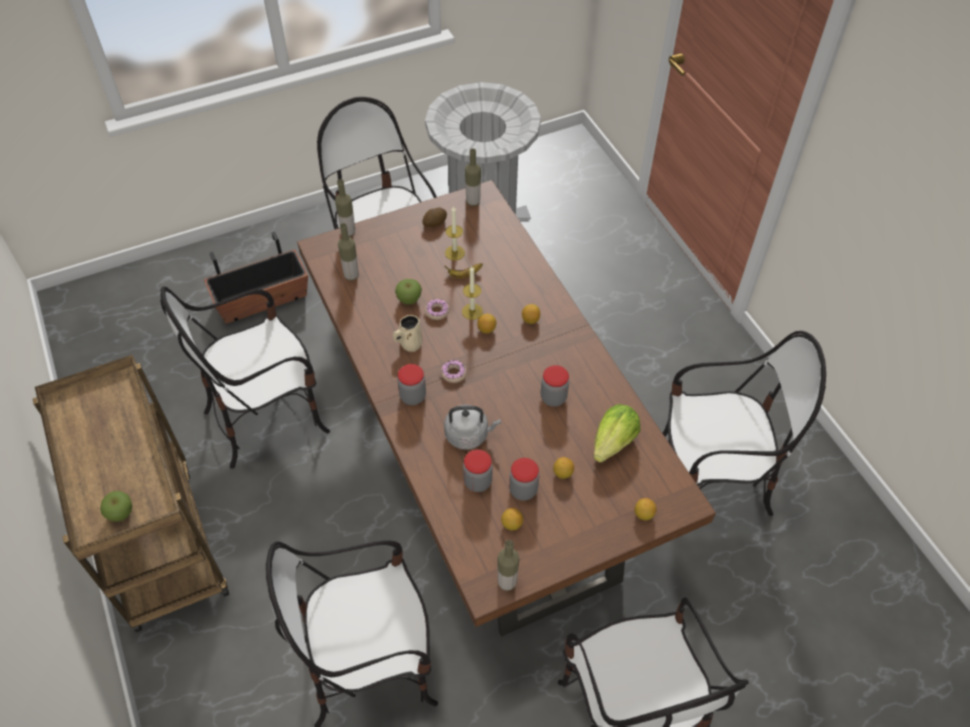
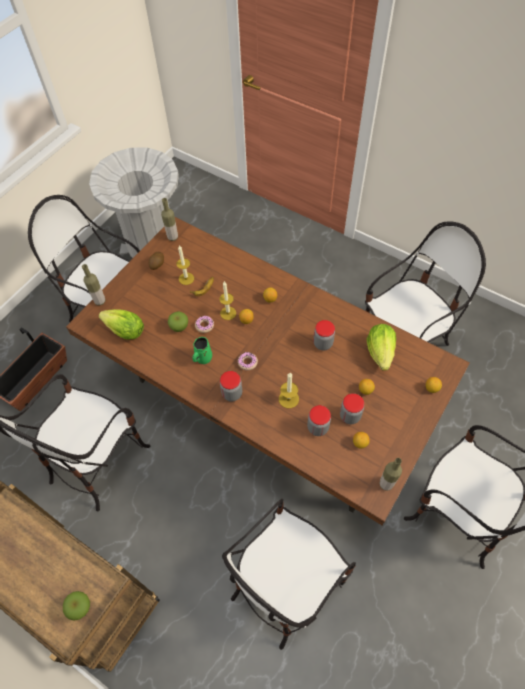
camera: 30 degrees left, 5 degrees up
(351, 276) = (125, 331): bottle -> lettuce
(410, 344) = (203, 358): beige mug -> green mug
(469, 435) = (288, 399): grey kettle -> candle

